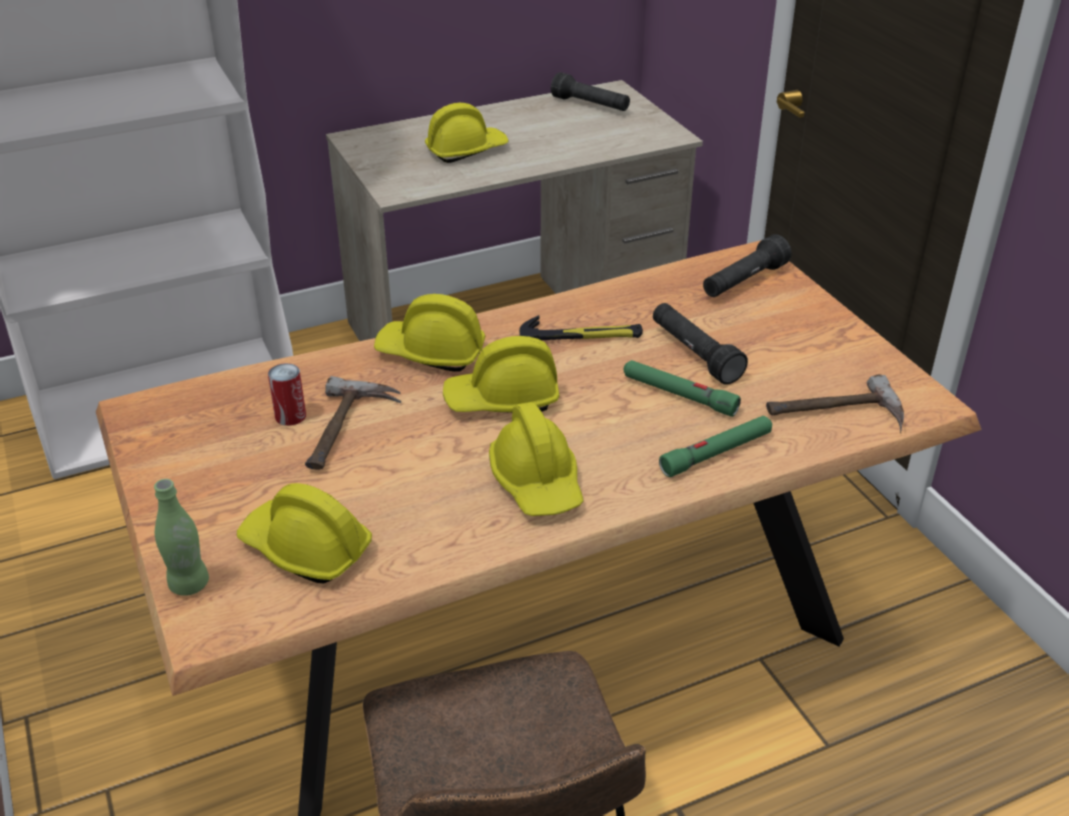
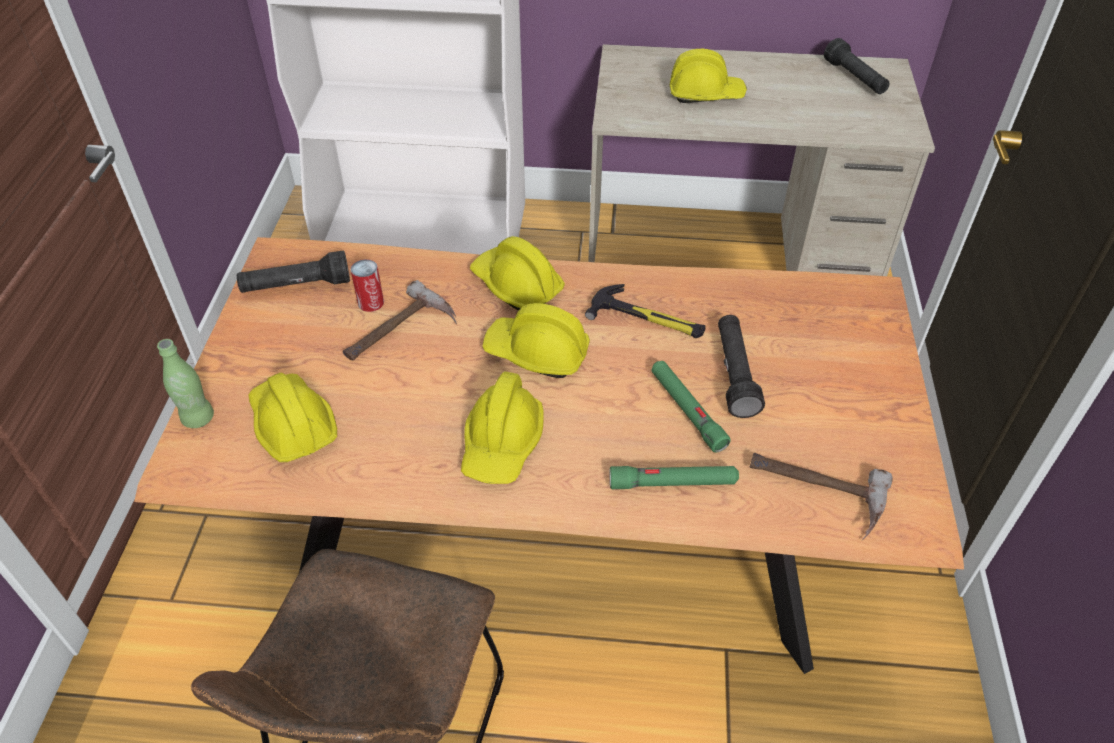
camera: 30 degrees right, 10 degrees up
(743, 282) = (842, 316): black flashlight -> black flashlight (296, 286)

